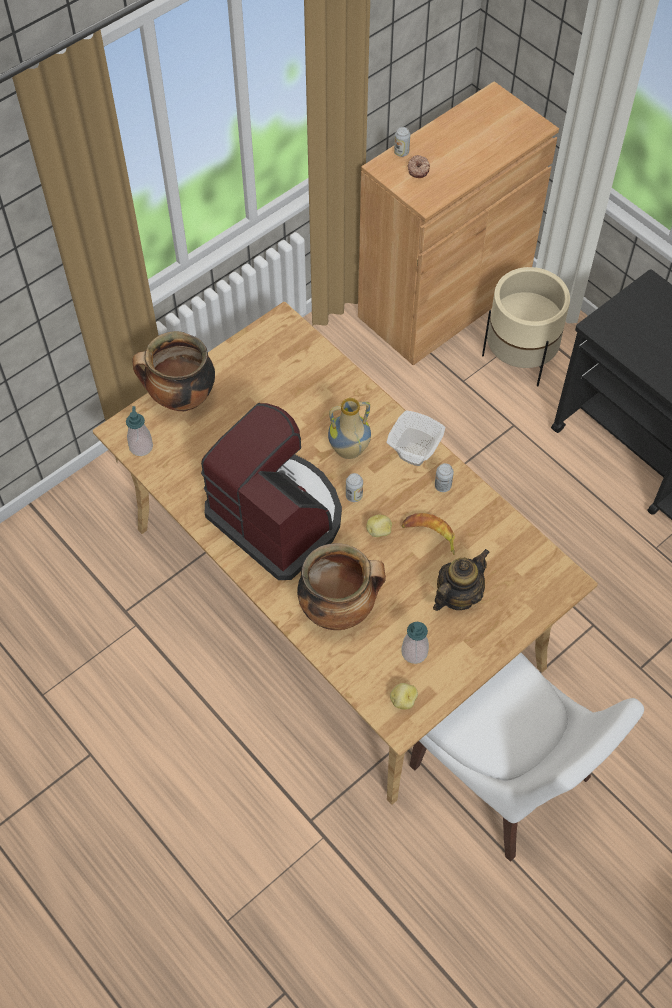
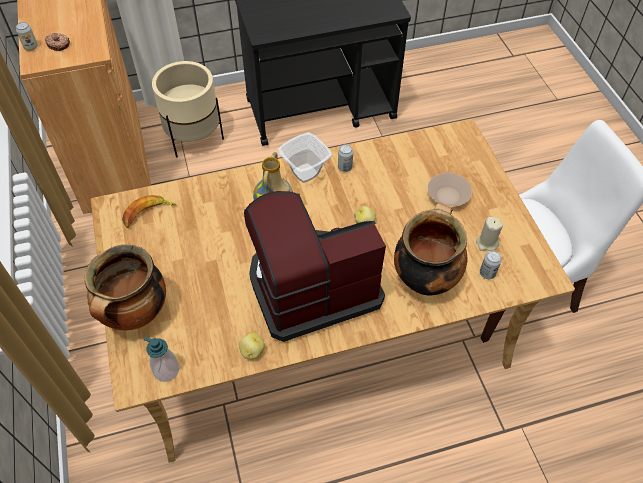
camera: 65 degrees left, 5 degrees down
(354, 496) = (321, 226): can -> can (487, 273)
(403, 700) = (527, 267): potato -> potato (252, 351)
(414, 652) = (486, 243): soap dispenser -> beige candle
(429, 535) = (385, 192): banana -> banana (147, 214)
(457, 595) = (447, 197): teapot -> beige bowl

